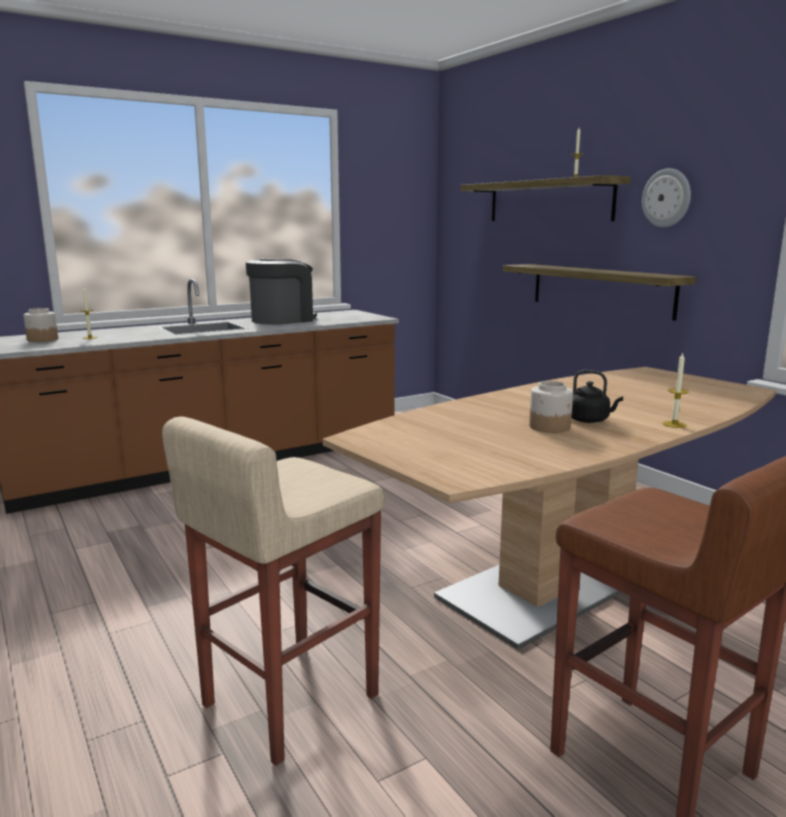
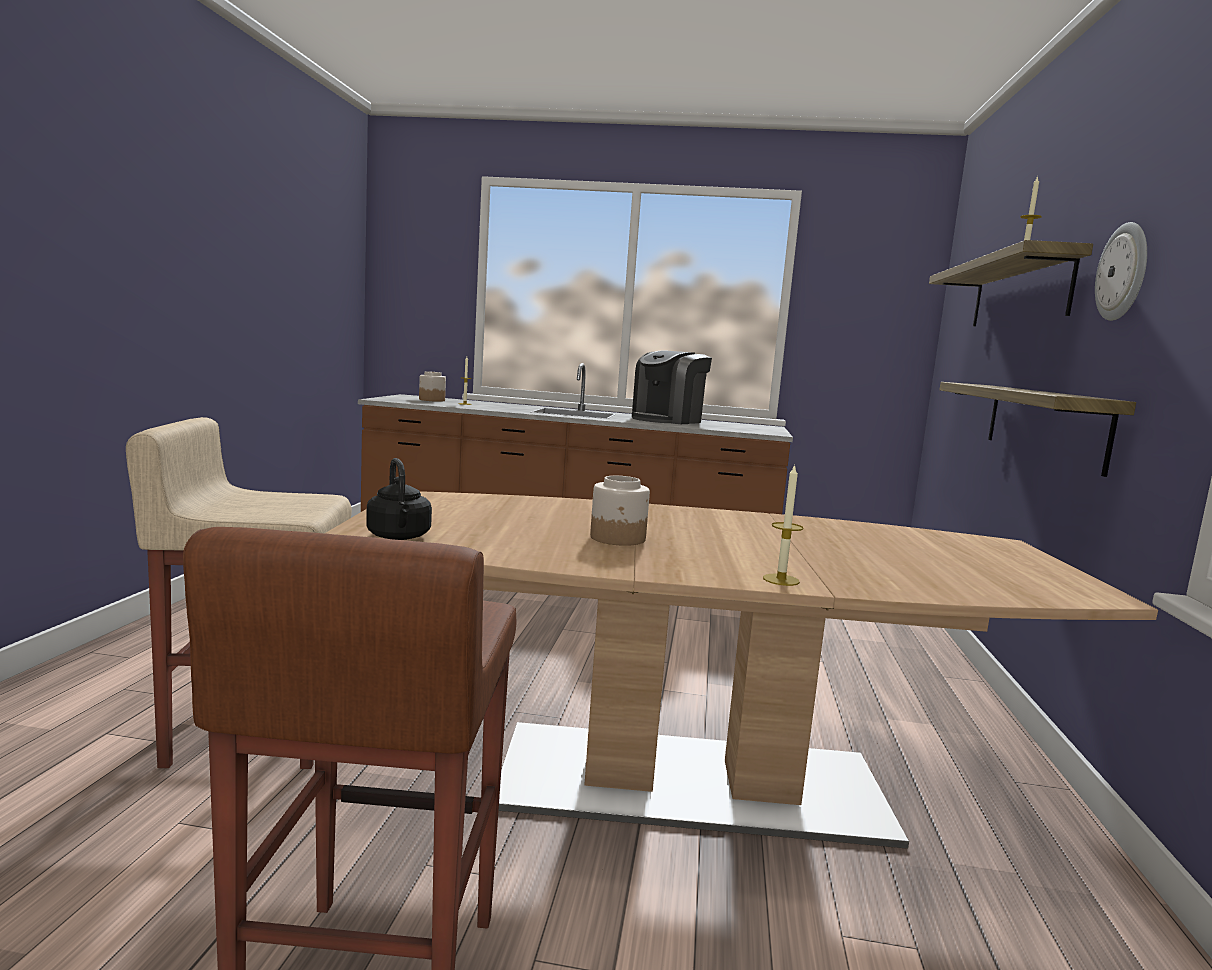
camera: 40 degrees right, 5 degrees down
(282, 320) = (667, 420): coffee machine -> coffee machine turned 135 degrees clockwise
(590, 420) = (689, 548): black kettle -> black kettle (399, 537)

